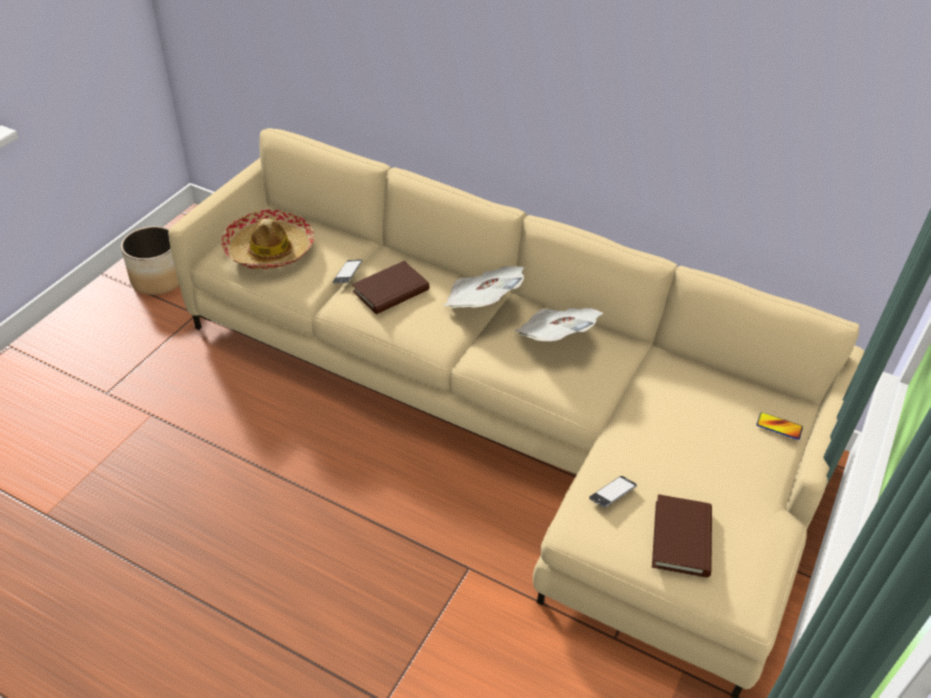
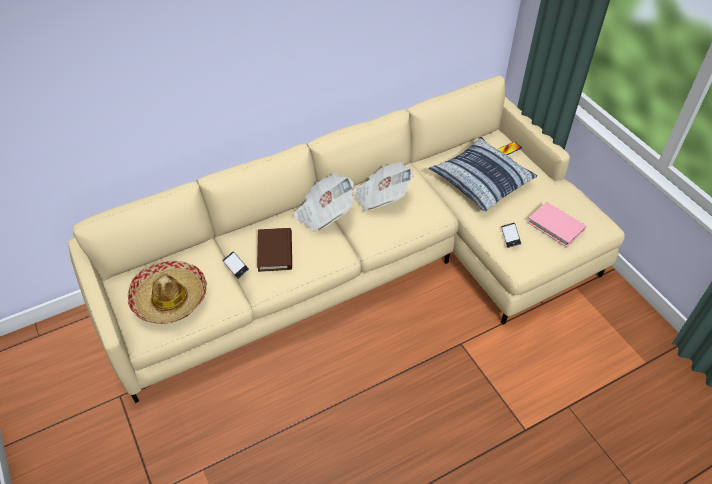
camera: 55 degrees left, 5 degrees up
(159, 279) = (54, 405): planter -> none
(681, 538) = (556, 226): brown book -> pink book
(685, 421) = (481, 180): none -> pillow

